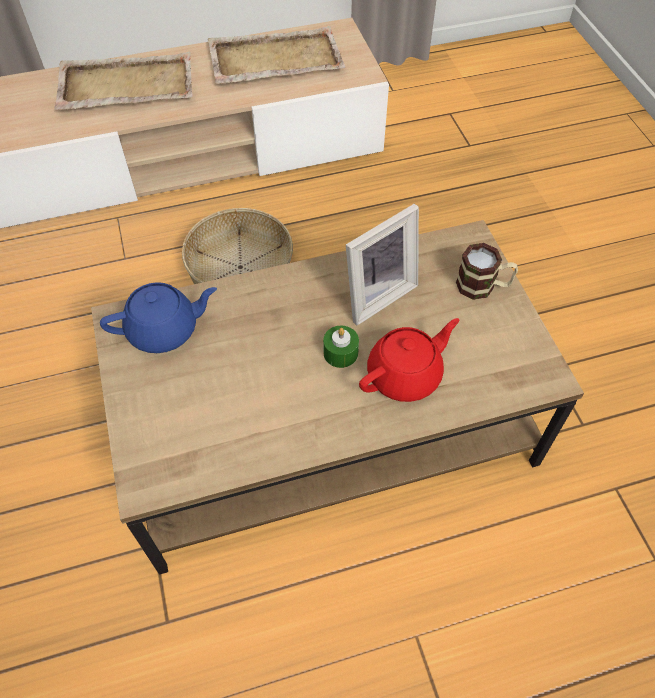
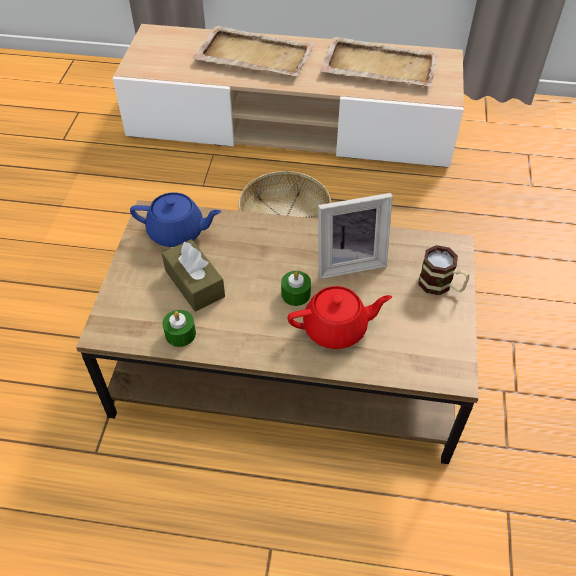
camera: 25 degrees right, 5 degrees down
(220, 384) = (194, 283): none -> brown tissue box
(238, 451) = (180, 334): none -> green candle

